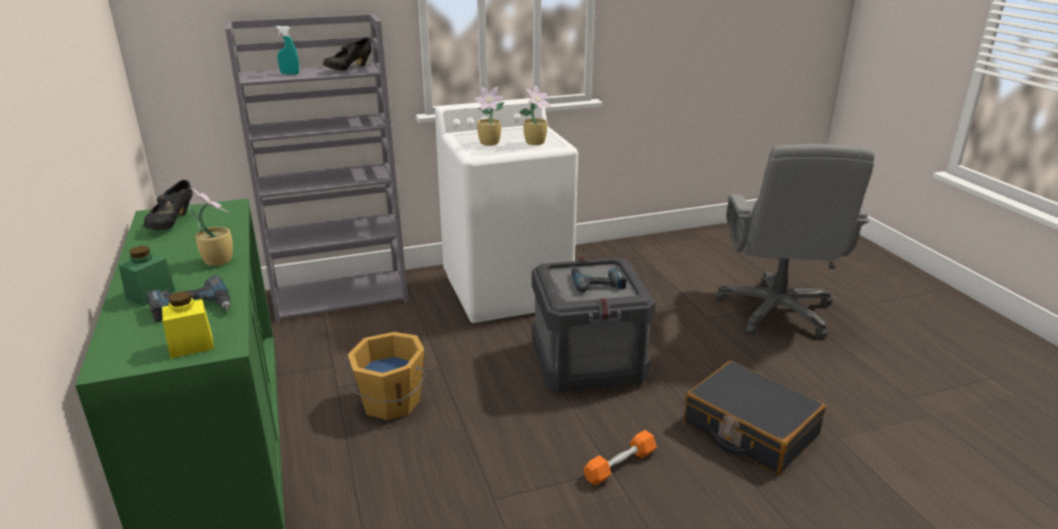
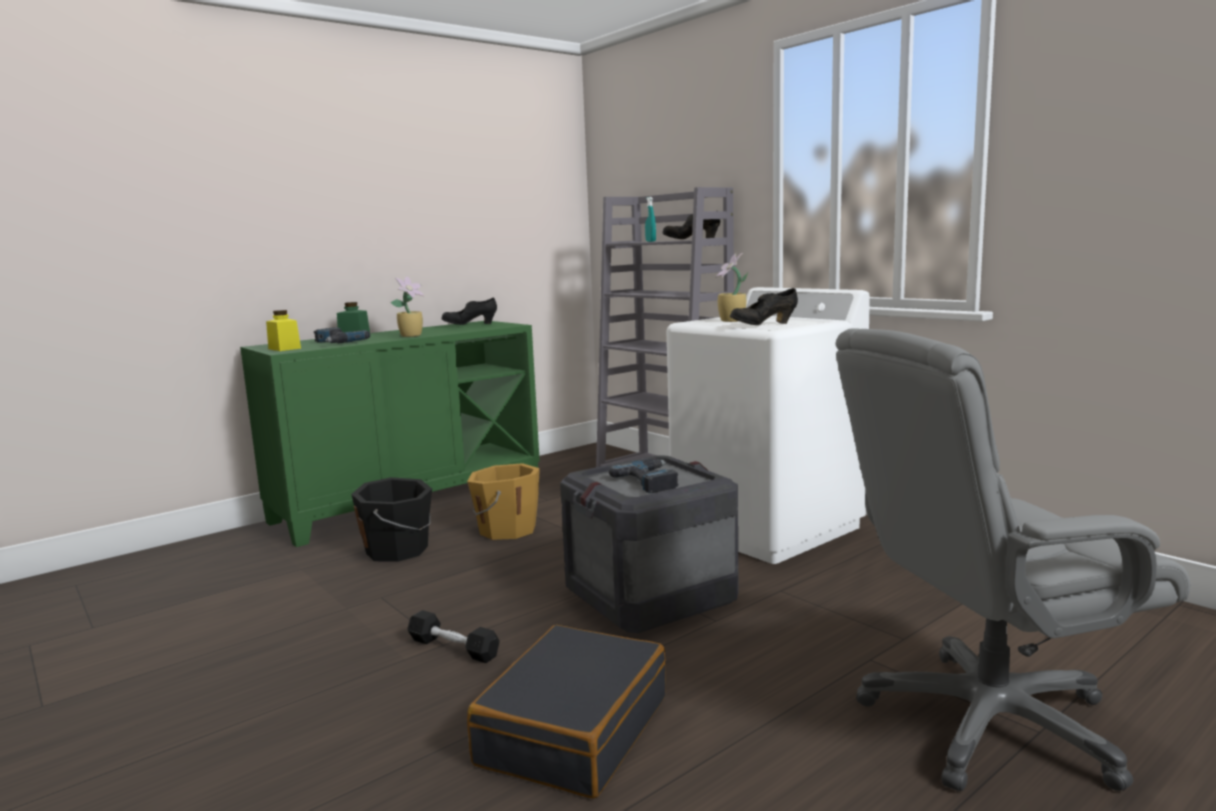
camera: 70 degrees right, 15 degrees down
(379, 478) = (398, 550): none -> black bucket
(536, 142) = (763, 325): potted plant -> black shoe
(620, 465) = (453, 648): orange dumbbell -> black dumbbell

